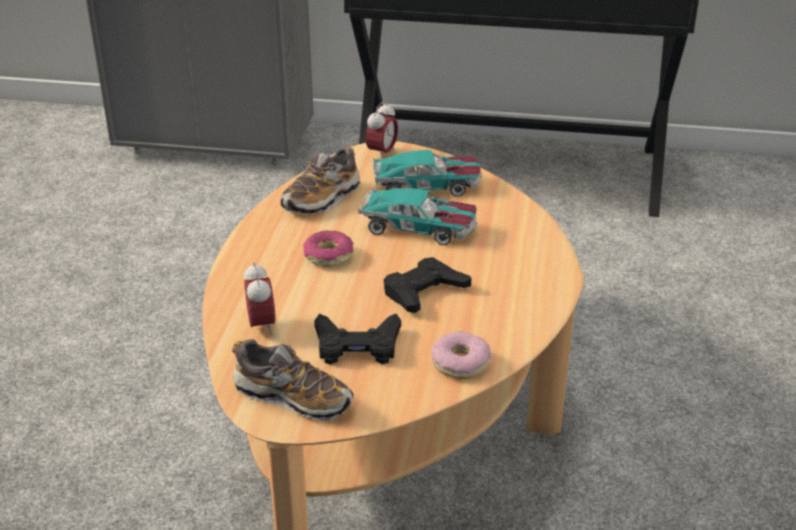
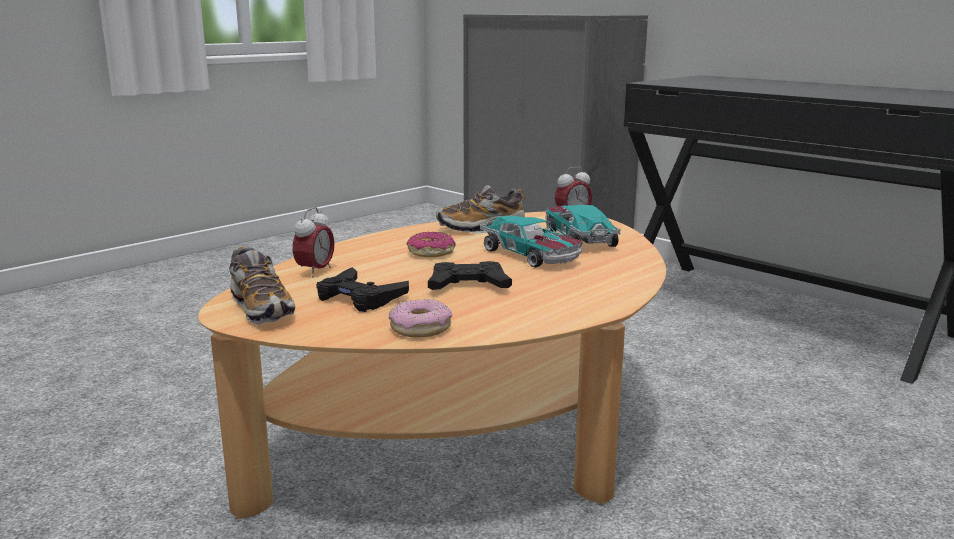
camera: 35 degrees right, 15 degrees down
(427, 186) = (579, 238): toy car -> toy car turned 135 degrees counterclockwise

